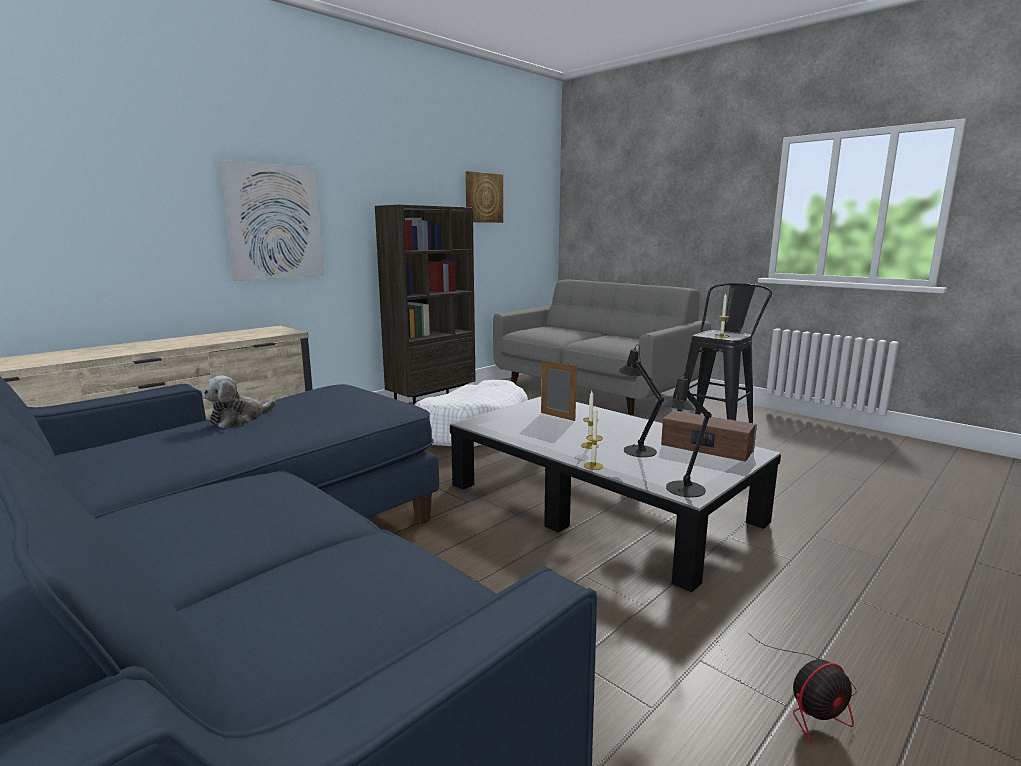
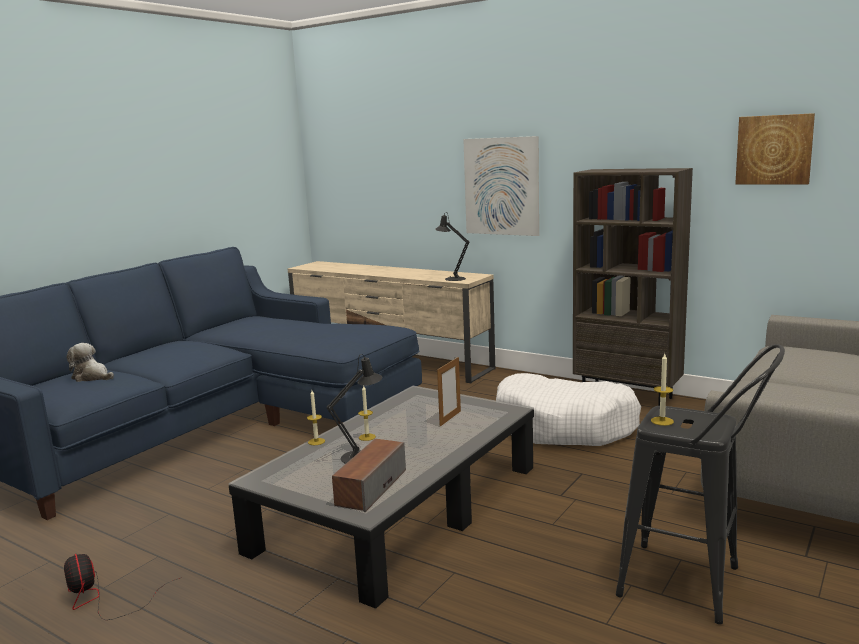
camera: 80 degrees right, 0 degrees up
(239, 419) = (299, 325): plush toy -> plush toy (92, 377)
(682, 490) = (263, 476): black table lamp -> black table lamp (452, 278)

